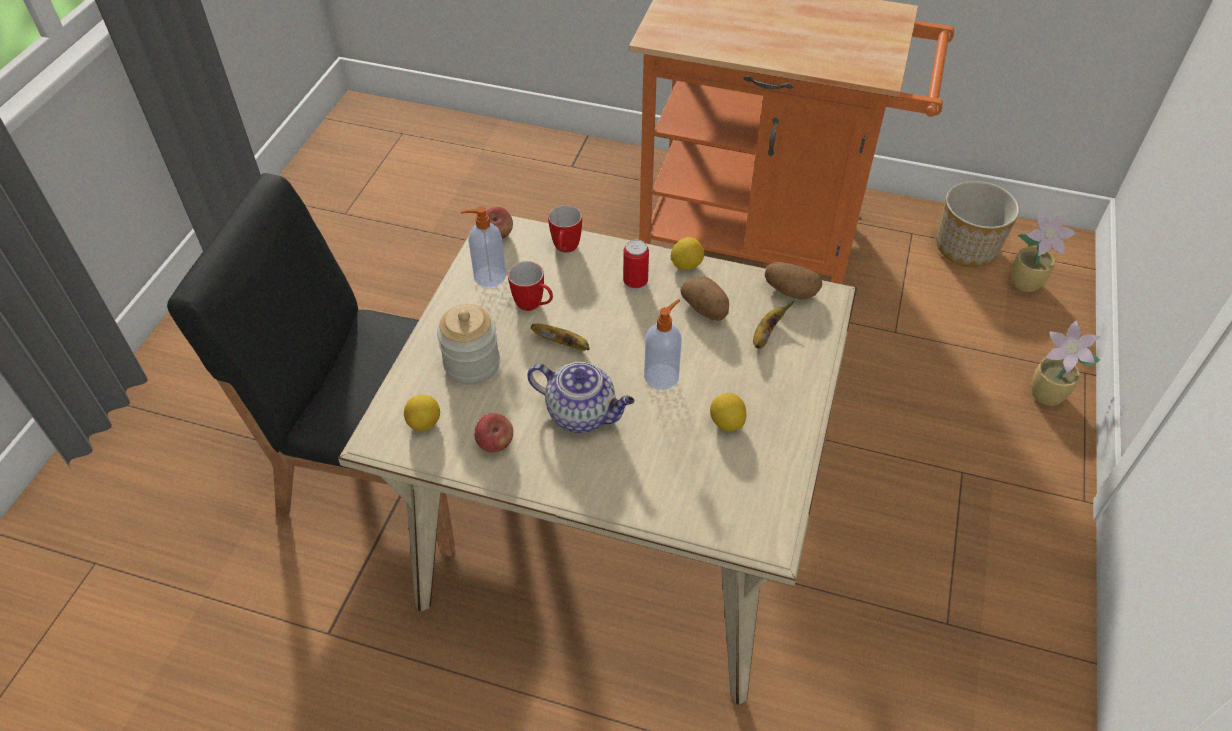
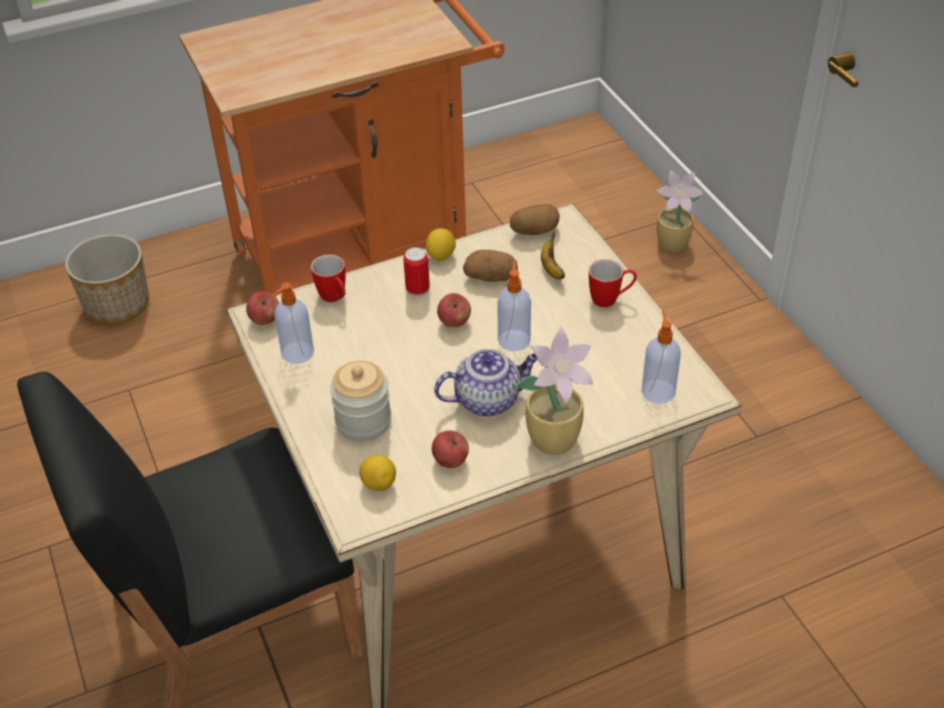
camera: 40 degrees left, 5 degrees down
(534, 306) = (360, 352): mug -> mug (610, 299)
(563, 344) = (417, 364): banana -> none
(632, 329) = (454, 322): none -> apple
(726, 423) = (592, 341): lemon -> none
(732, 509) = (658, 390): none -> soap dispenser
(966, 249) = (521, 172): planter -> planter (117, 305)
(1027, 283) = (587, 174): potted plant -> potted plant (556, 439)

